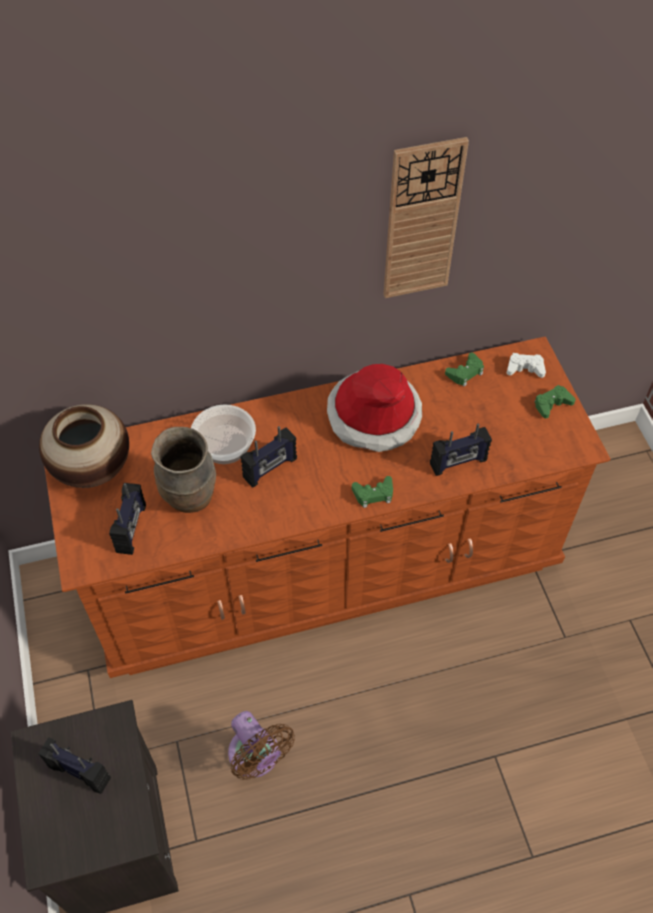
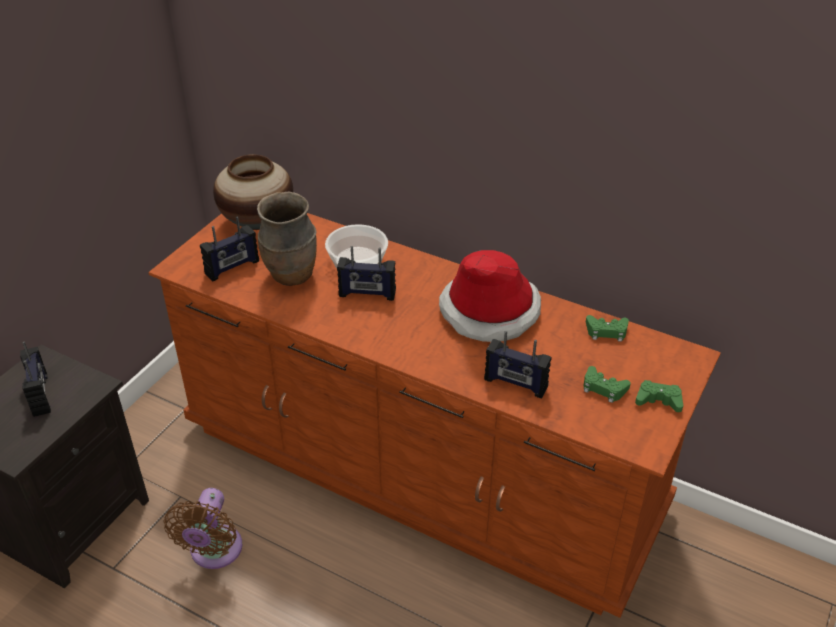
camera: 45 degrees right, 15 degrees down
(373, 494) = (418, 358): green game controller -> green game controller (603, 388)
(422, 221) = (591, 121): wall clock -> none
(525, 368) = (667, 361): white game controller -> none

